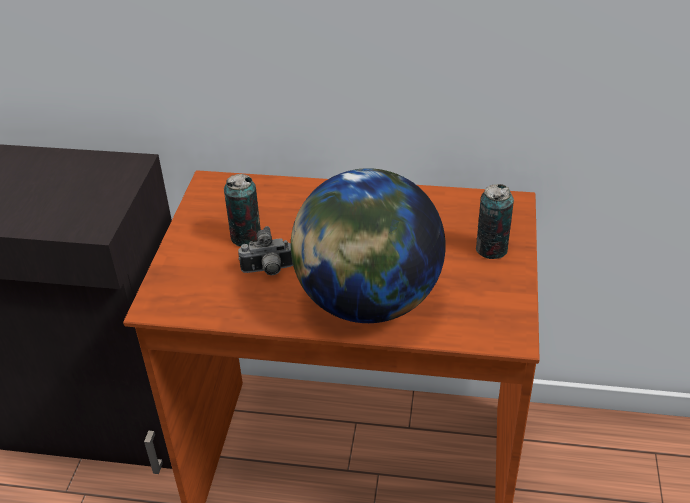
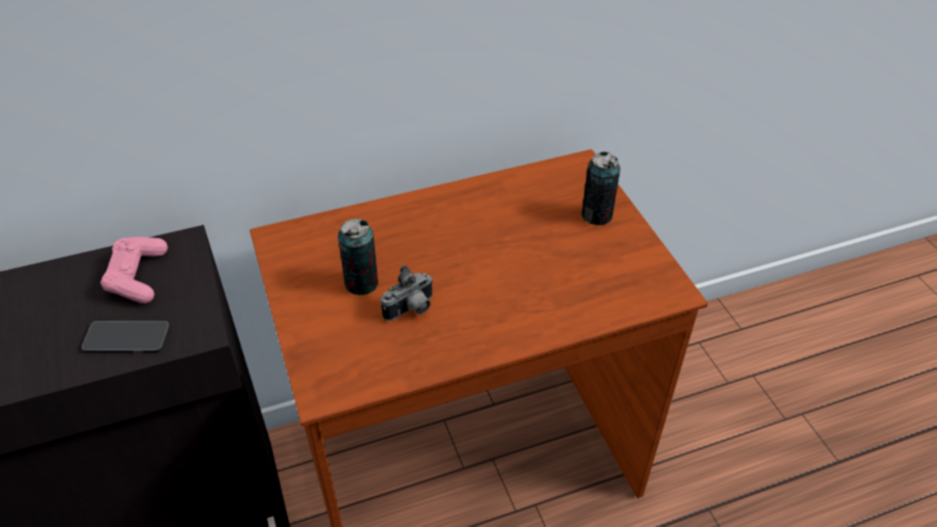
camera: 30 degrees left, 5 degrees up
(46, 215) = (127, 338): none -> phone
(85, 176) = (138, 277): none -> pink game controller
(367, 301) = (528, 305): globe -> none

